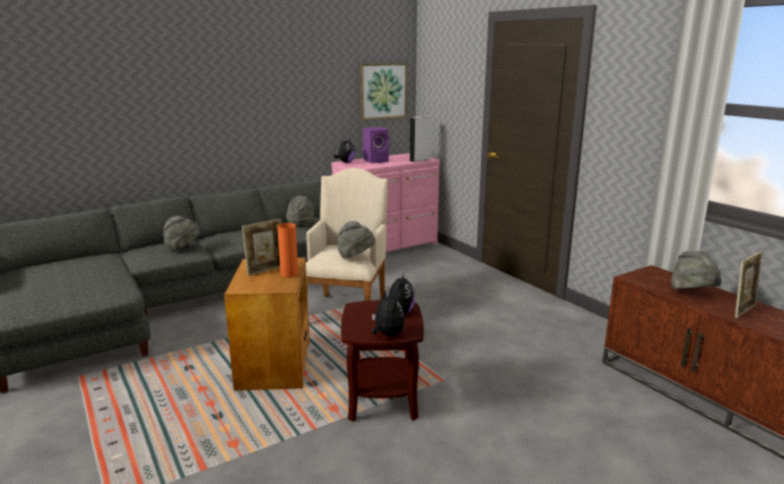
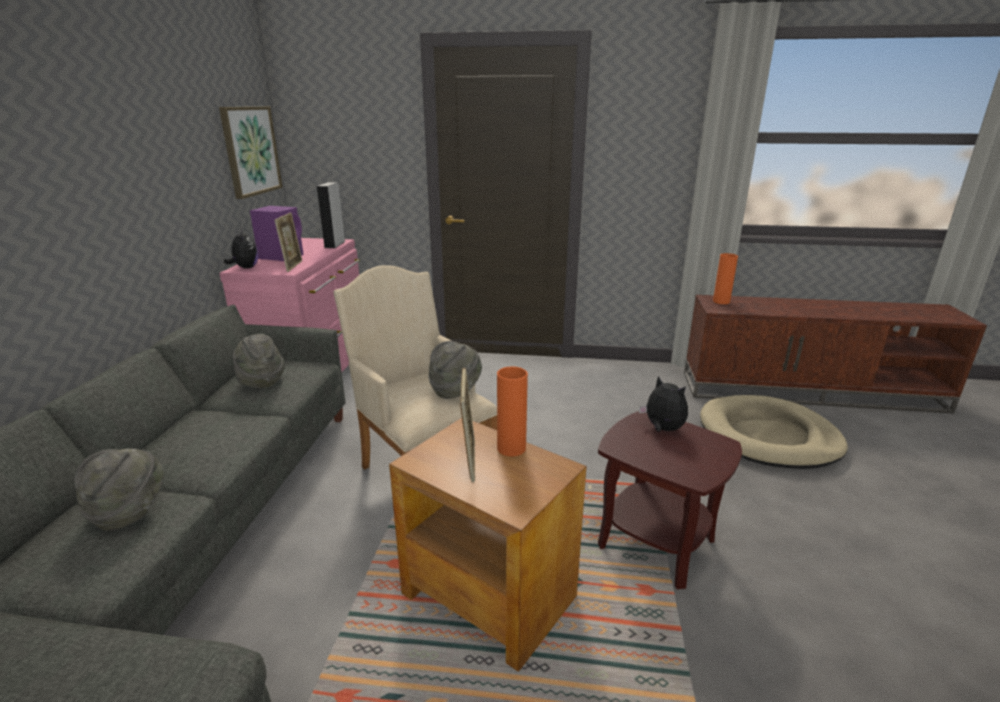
camera: 50 degrees left, 5 degrees up
(387, 335) = (716, 458): plush toy -> none
(602, 412) = (768, 437): none -> beige dog bed
(656, 276) = (721, 301): none -> orange vase
(693, 294) = (770, 307): grey hat -> none
(743, 310) = (811, 308): picture frame -> picture frame (293, 266)

